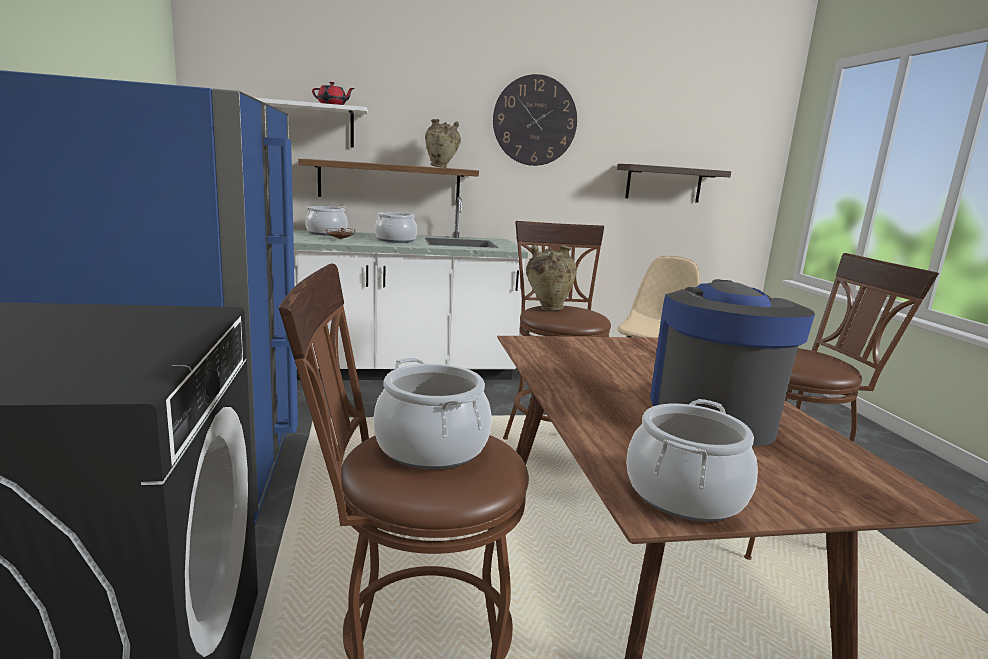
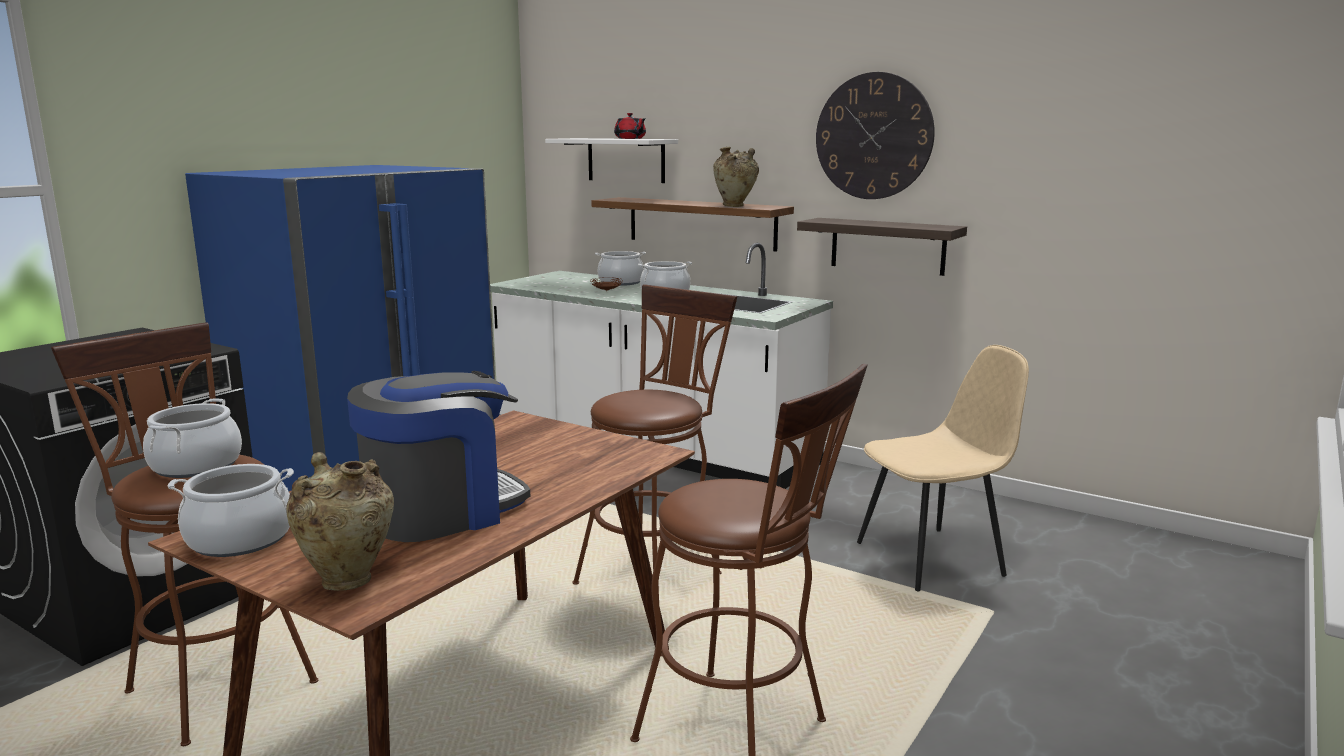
camera: 45 degrees right, 0 degrees up
(548, 308) = (636, 393): beige vase -> beige vase (348, 579)
(664, 183) = (1091, 224): shelf -> shelf (887, 246)

